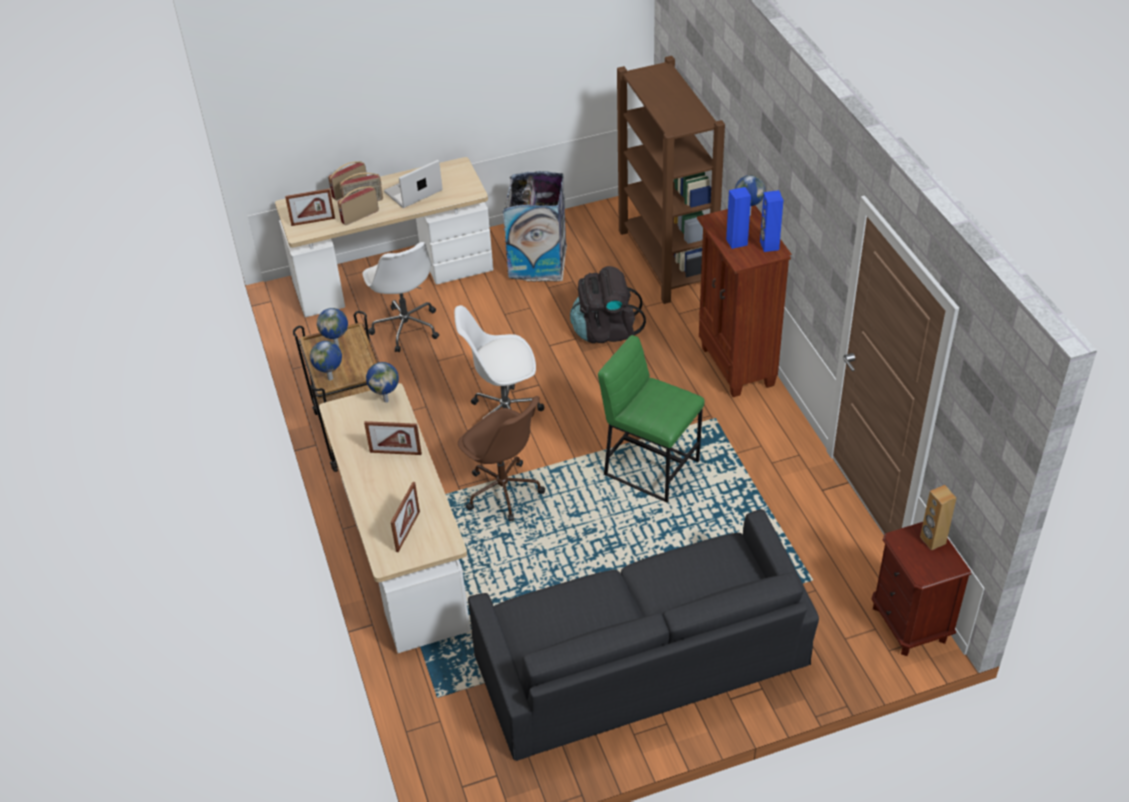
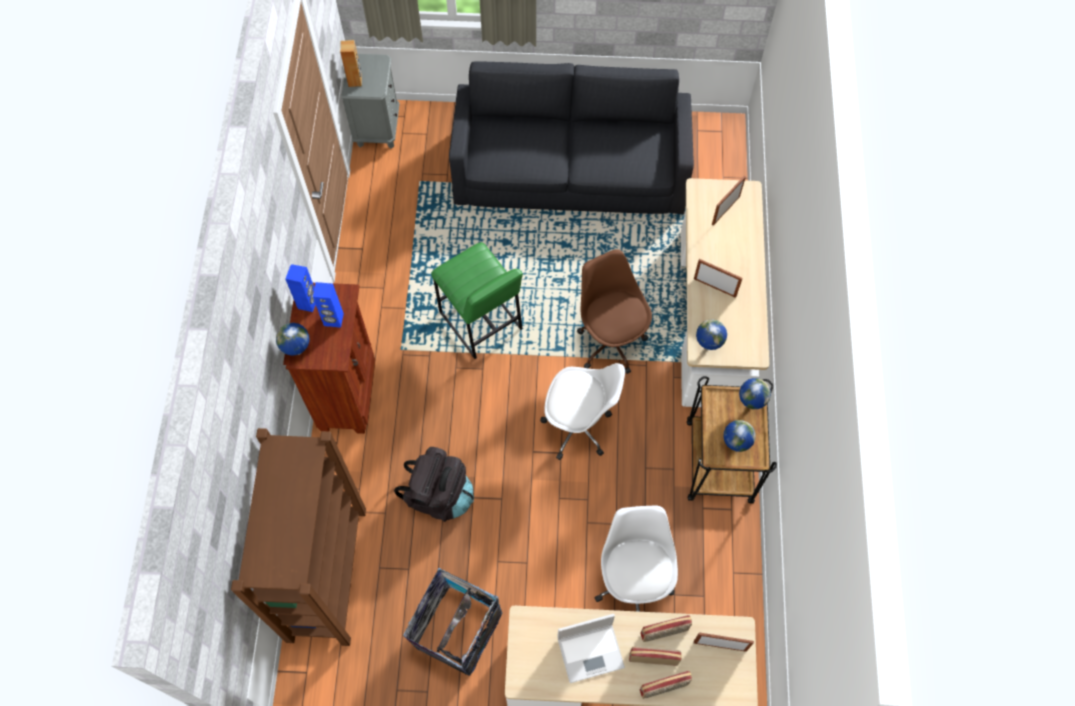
camera: 160 degrees left, 20 degrees up
(909, 624) = (377, 128): brown nightstand -> grey nightstand

